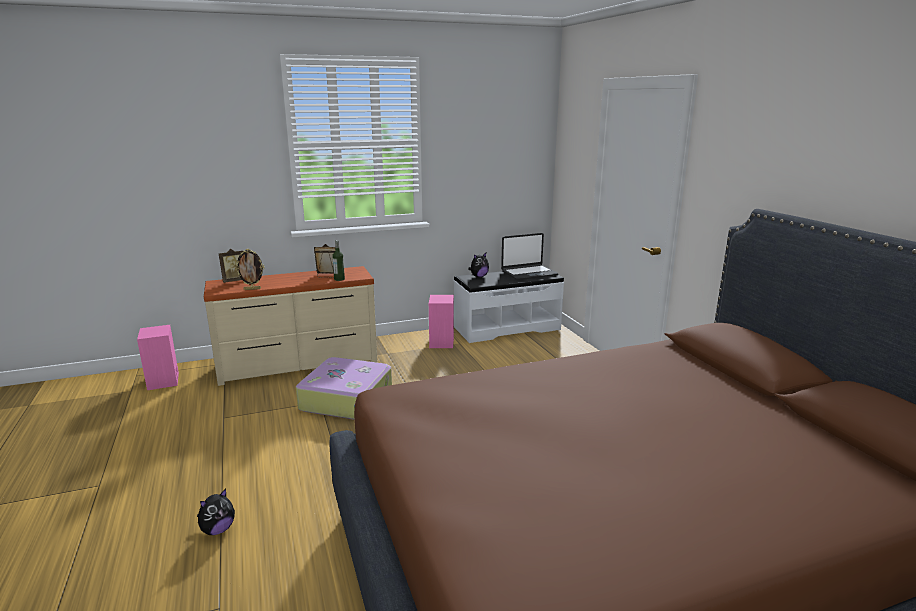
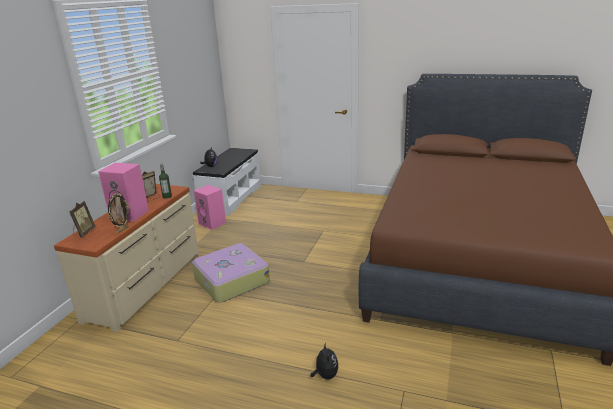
camera: 50 degrees left, 5 degrees up
(164, 381) = (56, 361): pink speaker -> pink speaker (130, 214)
(529, 273) = (234, 154): laptop -> none

